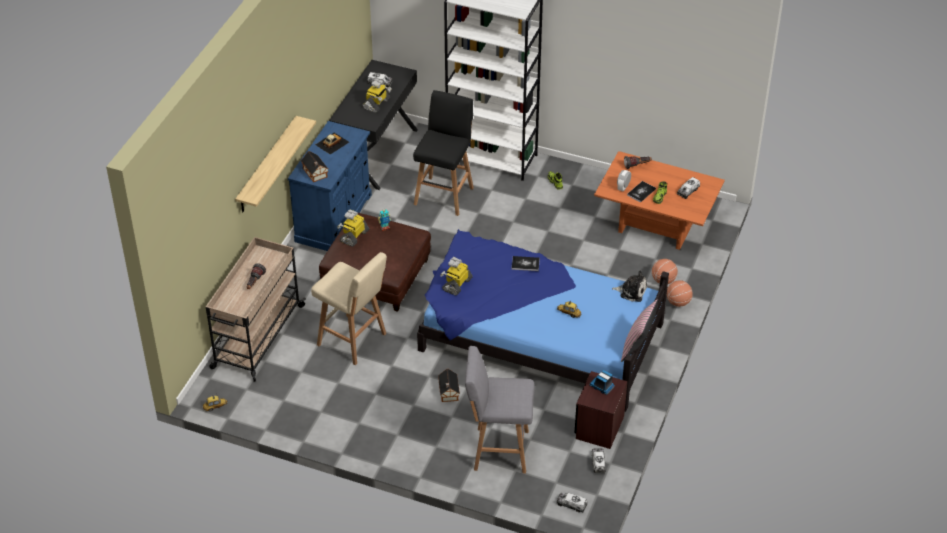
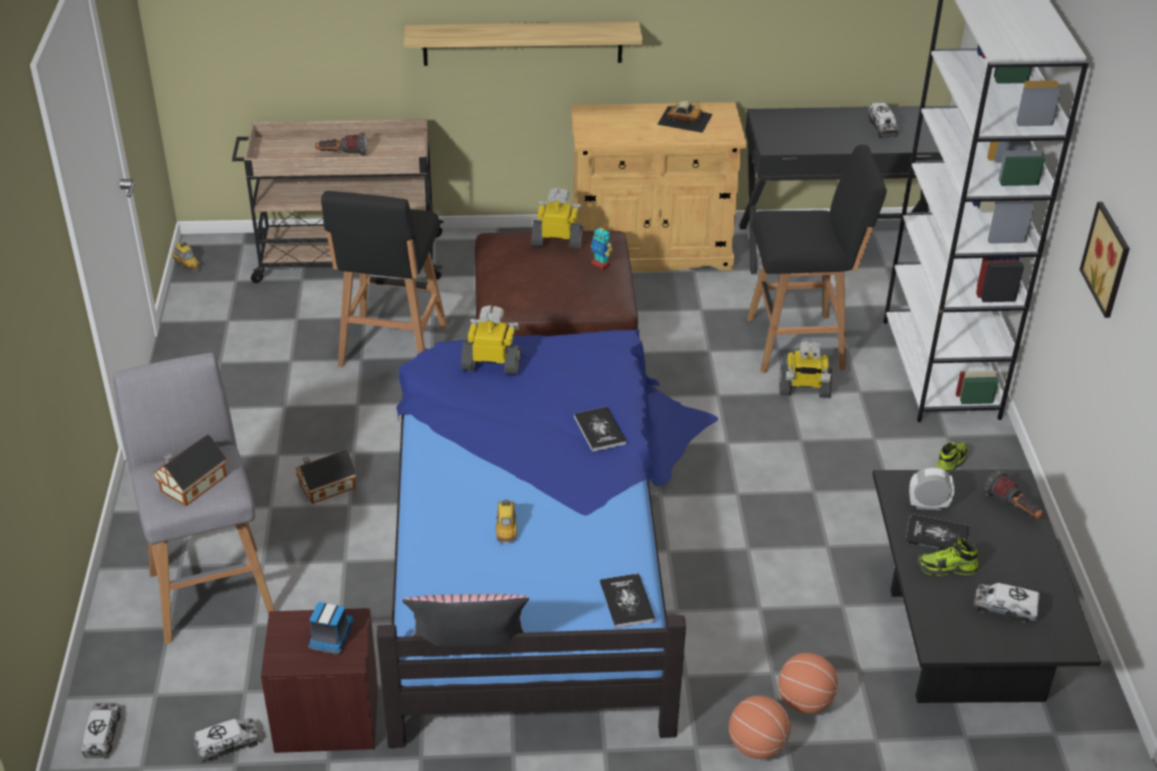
camera: 65 degrees right, 5 degrees down
(315, 173) = (601, 124): toy house -> toy house (191, 484)
(334, 218) = (650, 251): blue cabinet -> beige cabinet
(353, 340) = (392, 349): beige stool -> black stool
(377, 104) = (828, 139): toy robot -> toy robot (804, 389)
(599, 57) = (1109, 259): none -> picture
(631, 291) = (627, 601): plush toy -> book
(655, 225) = (959, 642): orange coffee table -> black coffee table

